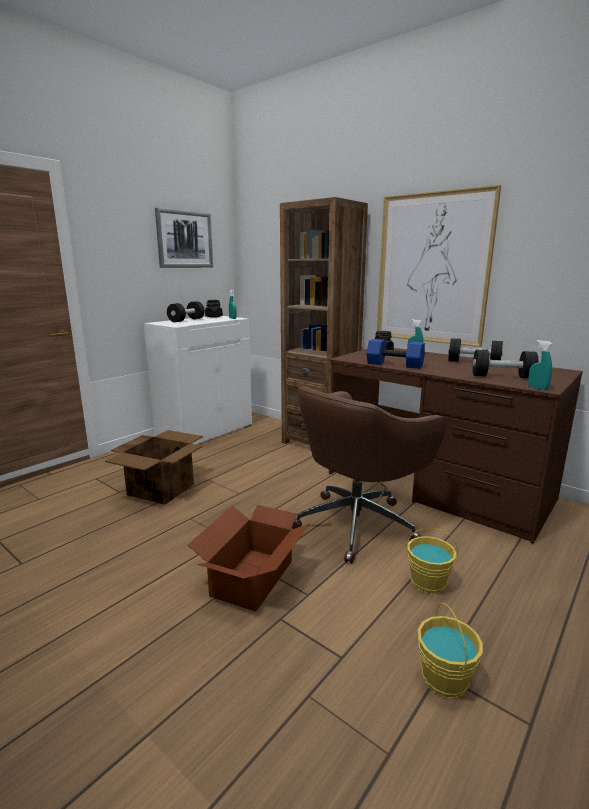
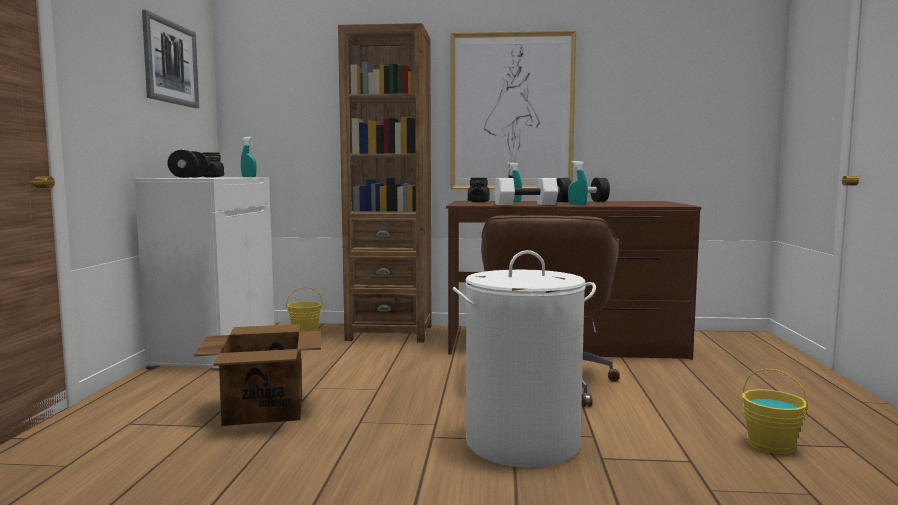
camera: 35 degrees left, 10 degrees down
(251, 578) = (522, 443): cardboard box -> white laundry basket
(394, 365) = (525, 204): blue dumbbell -> white dumbbell
(428, 582) = (666, 400): yellow bucket -> yellow bucket (305, 331)
(502, 376) = (633, 204): black dumbbell -> none
(537, 388) = (679, 205): turquoise spray bottle -> turquoise spray bottle (577, 204)

